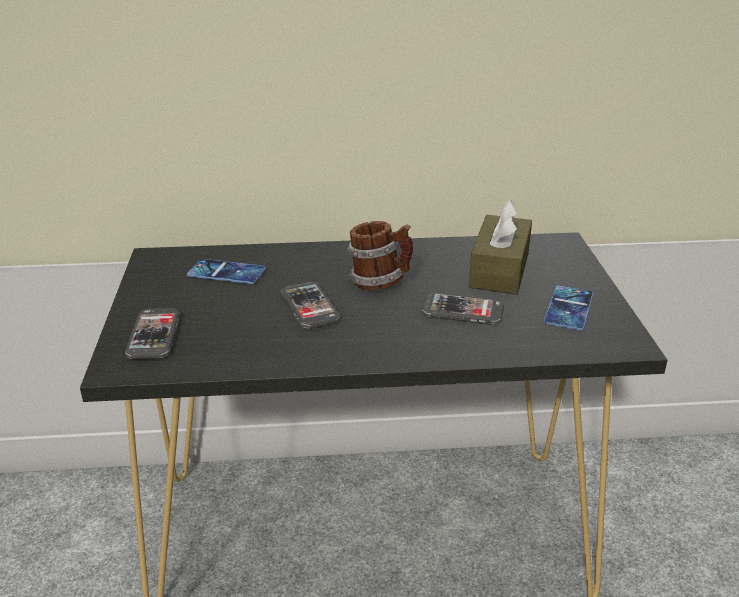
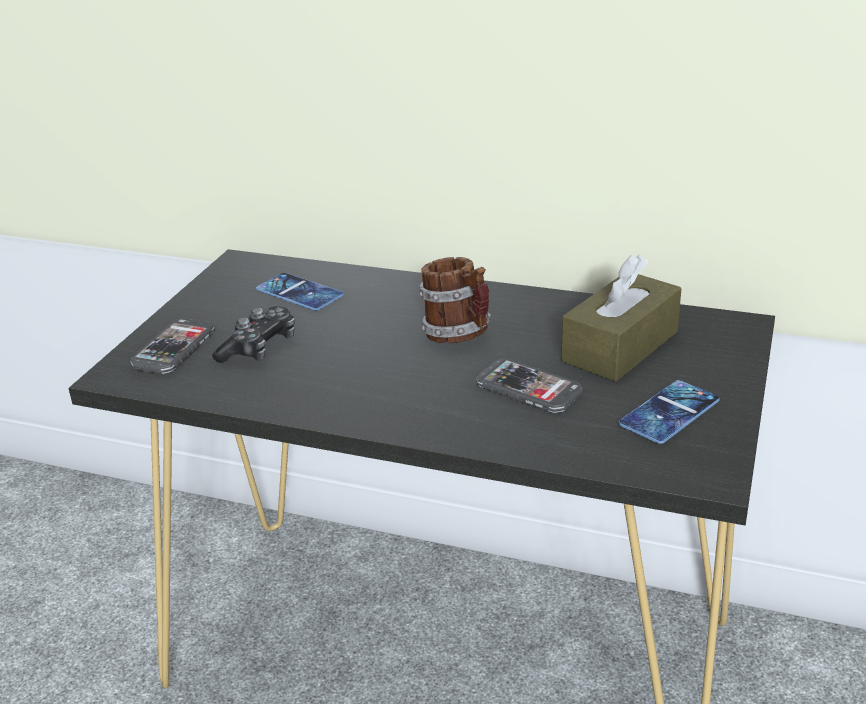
camera: 25 degrees right, 0 degrees up
(229, 321) = (259, 348): none -> game controller
(310, 307) = (356, 349): phone -> none

